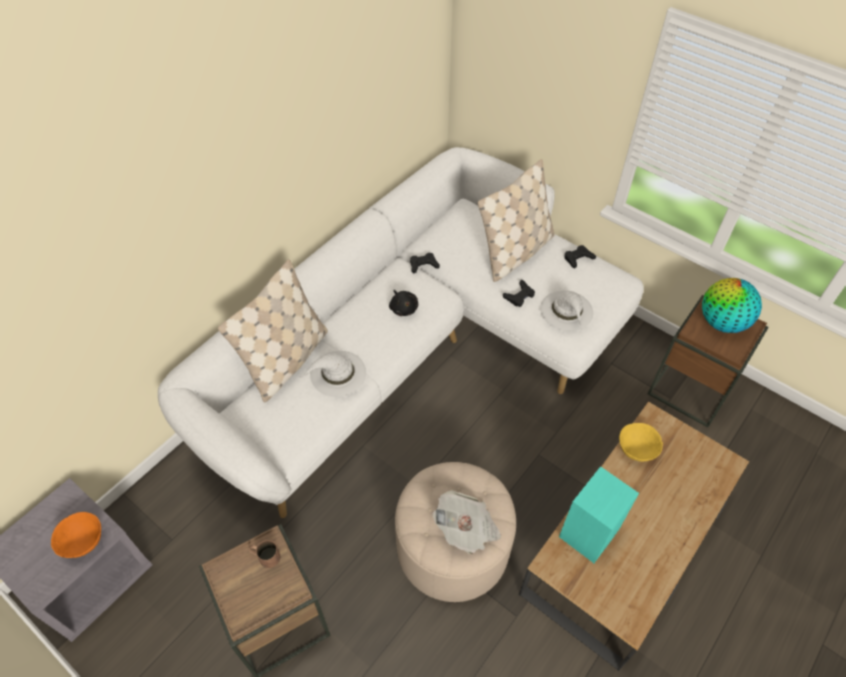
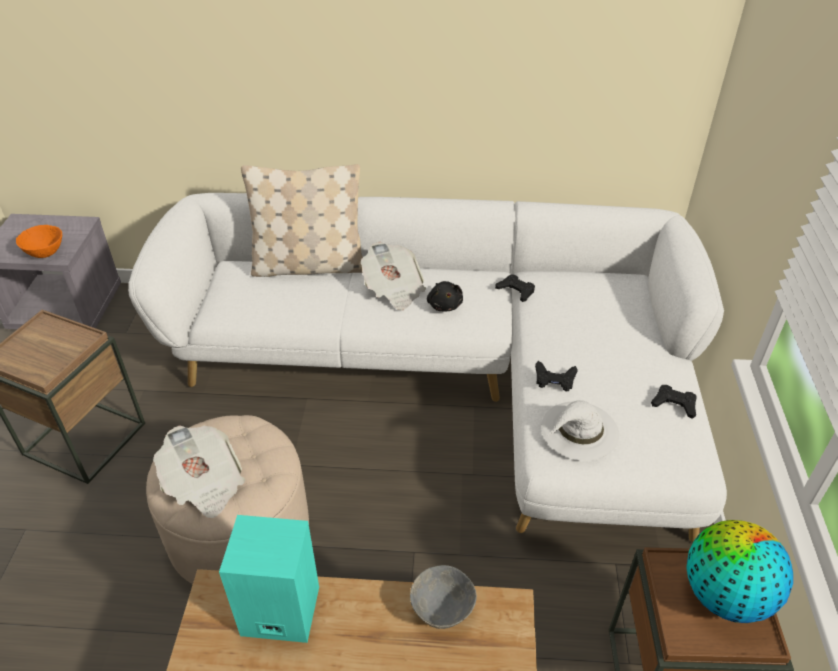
camera: 55 degrees right, 10 degrees down
(265, 556) = (70, 341): brown mug -> none
(337, 374) = (321, 301): white hat -> none
(363, 326) = (394, 289): none -> newspaper
(403, 308) = (444, 304): black plush toy -> black plush toy turned 45 degrees counterclockwise
(515, 252) = (614, 347): beige pillow -> none
(636, 450) = (442, 609): yellow bowl -> grey bowl

